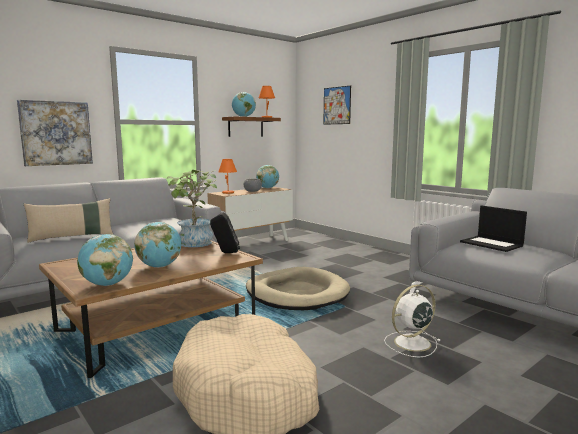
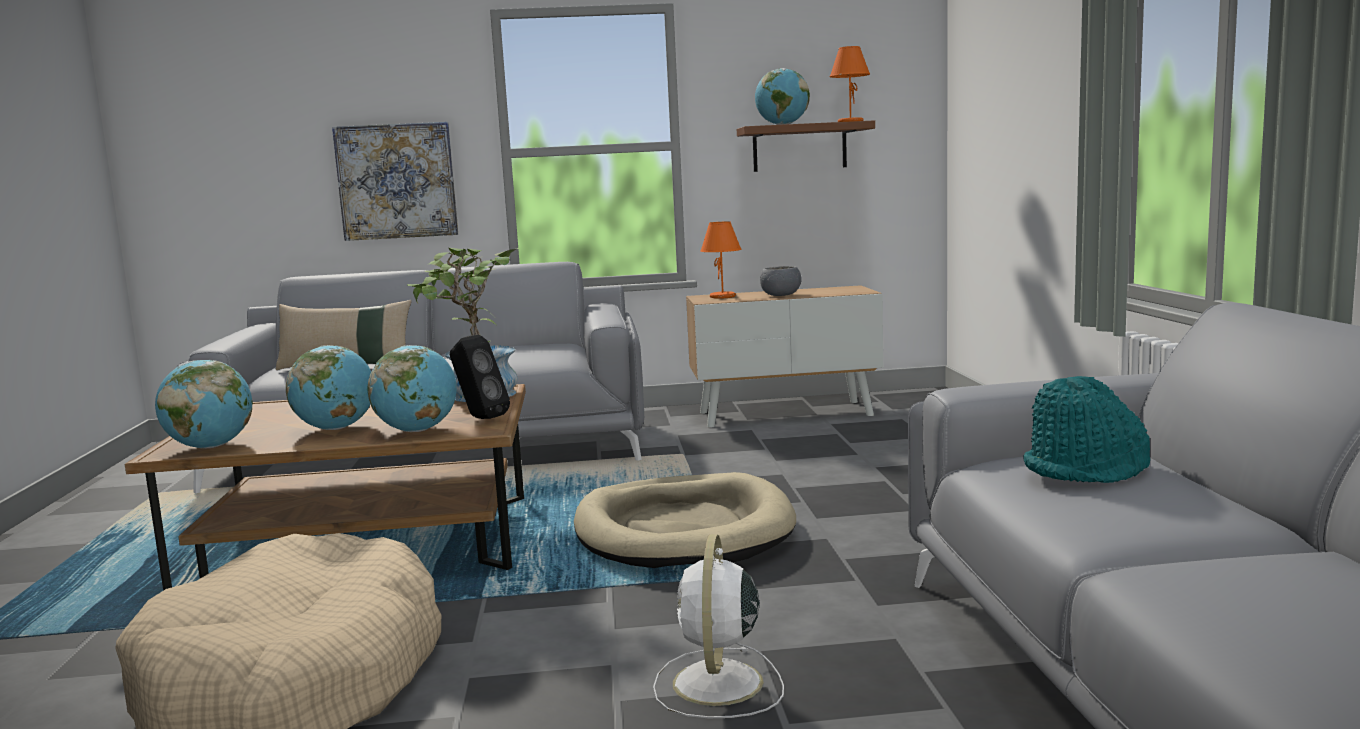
camera: 35 degrees right, 0 degrees up
(267, 188) = (836, 288): globe -> globe (417, 430)
(337, 105) = (1004, 78): picture -> none
(411, 343) = (717, 685): white fan -> white fan turned 90 degrees counterclockwise
(492, 244) = (1086, 470): laptop -> turquoise hat

